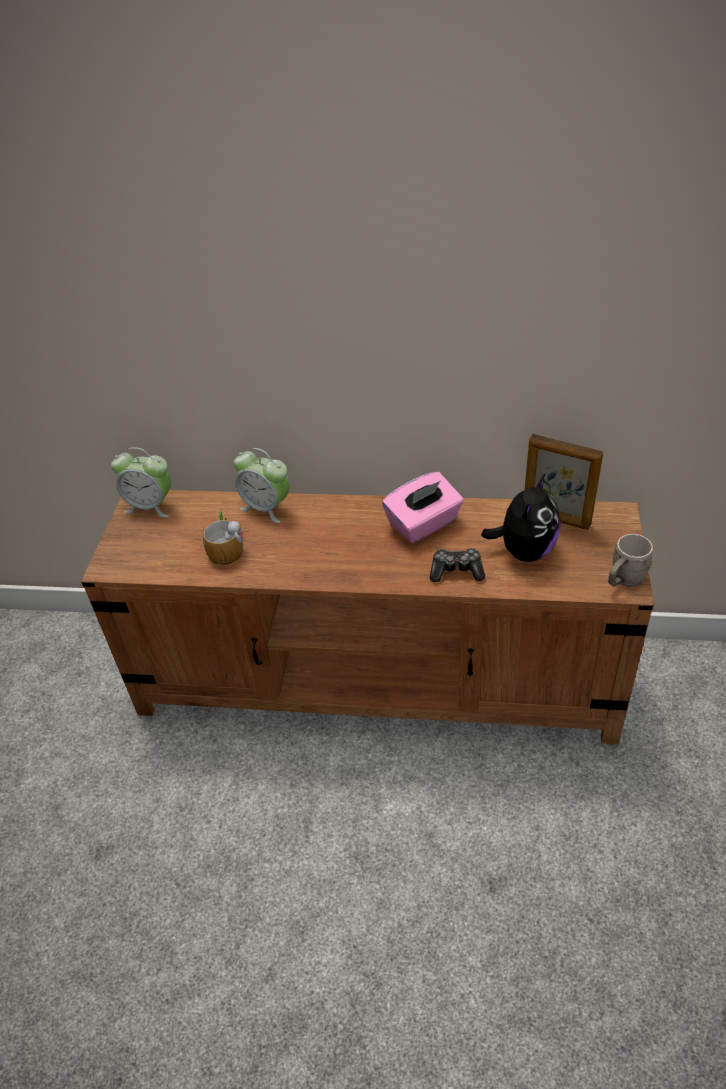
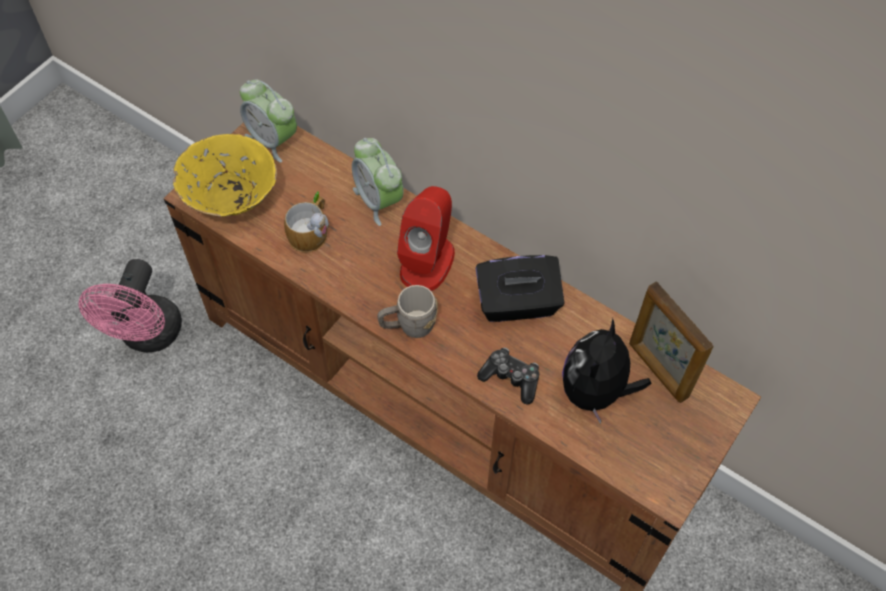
camera: 25 degrees right, 15 degrees up
(89, 754) = (148, 336): none -> pink fan
(140, 555) = (230, 196): none -> yellow bowl
(334, 528) = (427, 261): none -> red speaker
(424, 524) = (517, 304): pink tissue box -> black tissue box
(524, 550) = (596, 391): plush toy -> plush toy turned 150 degrees clockwise
(623, 580) = (670, 484): grey mug -> grey mug (408, 326)

